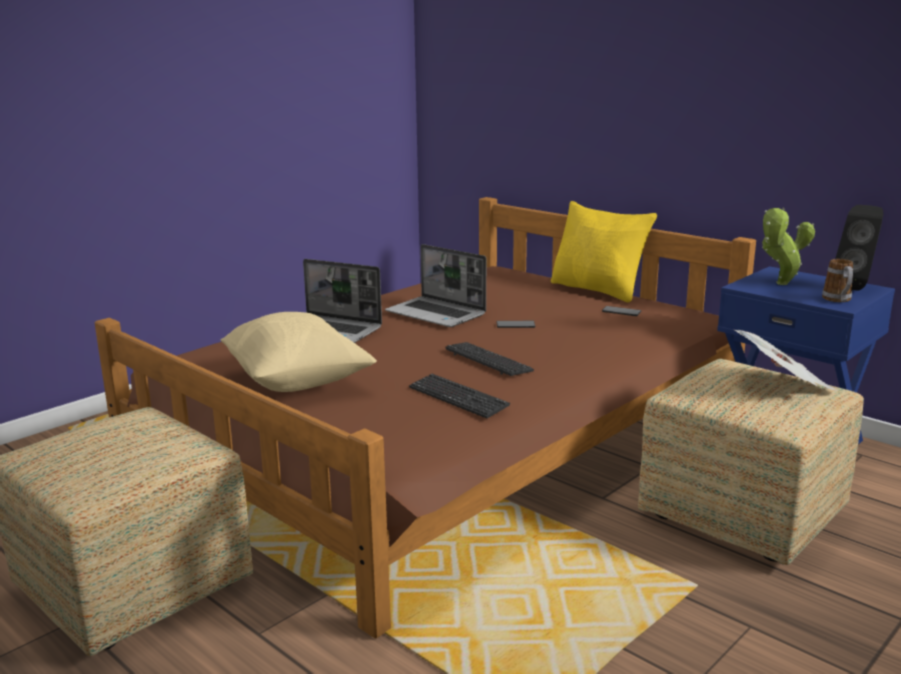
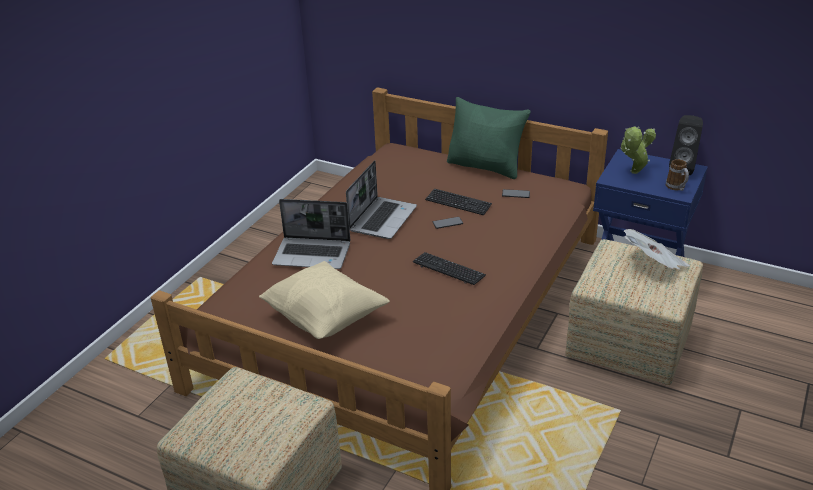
camera: 15 degrees left, 15 degrees up
(437, 314) = (382, 219): laptop -> laptop turned 90 degrees counterclockwise
(458, 398) = (448, 314): keyboard -> keyboard (458, 203)
(598, 290) = (486, 166): yellow pillow -> green pillow

